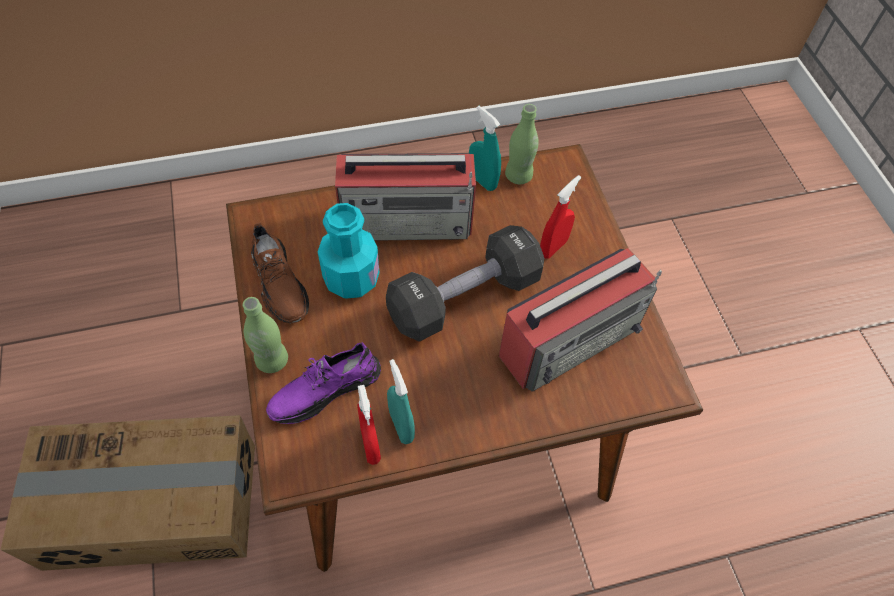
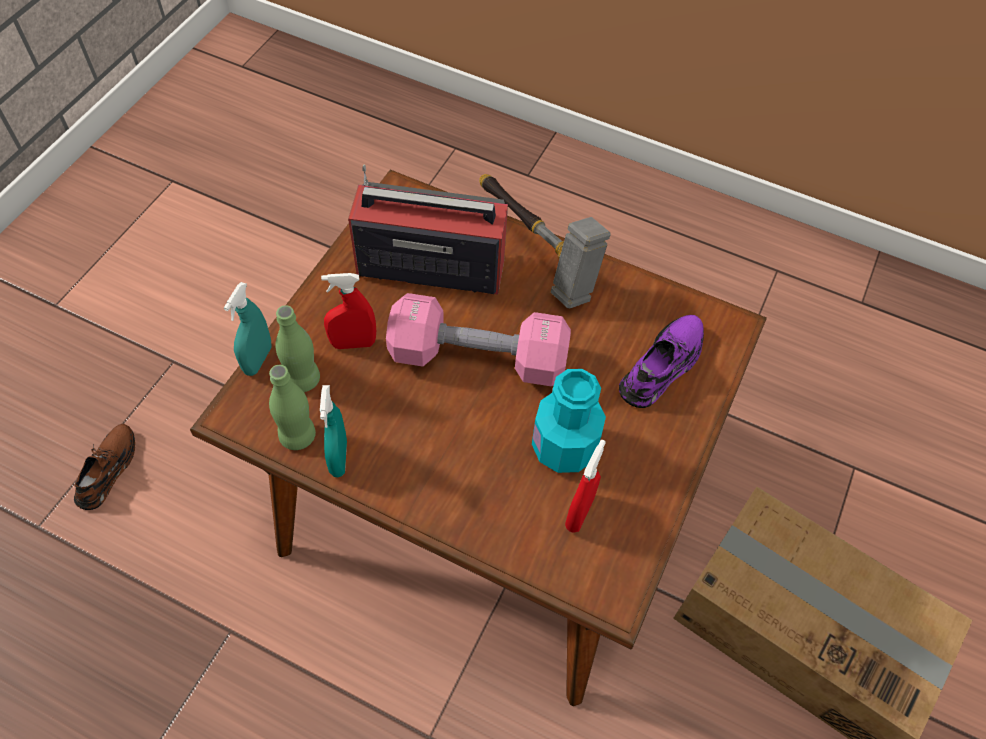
camera: 140 degrees left, 0 degrees up
(272, 360) = (692, 421): green bottle -> green bottle (303, 380)
(279, 283) = (638, 492): brown shoe -> brown shoe (108, 469)
(324, 390) = (662, 365): purple shoe -> purple shoe turned 60 degrees counterclockwise
(370, 445) = (655, 302): red spray bottle -> red spray bottle (579, 513)
(401, 425) = (621, 300): turquoise spray bottle -> turquoise spray bottle (258, 360)
(409, 222) = (457, 466): radio -> none
(464, 297) = (478, 357): black dumbbell -> pink dumbbell
(507, 418) = (536, 252): none -> hammer

